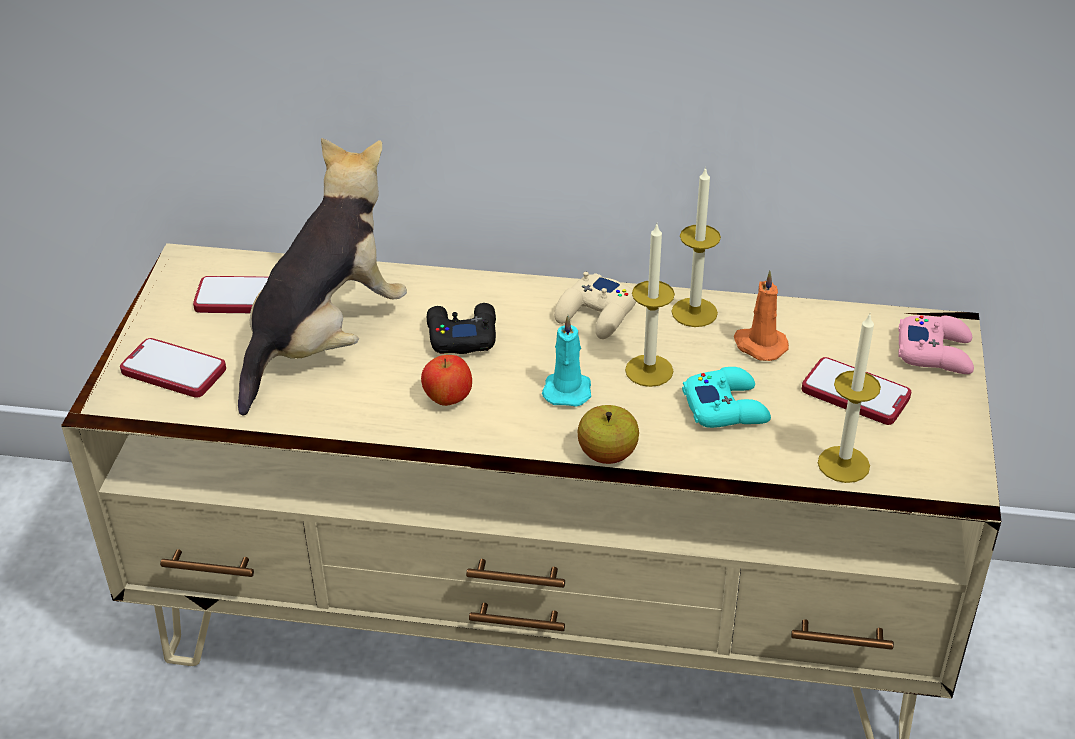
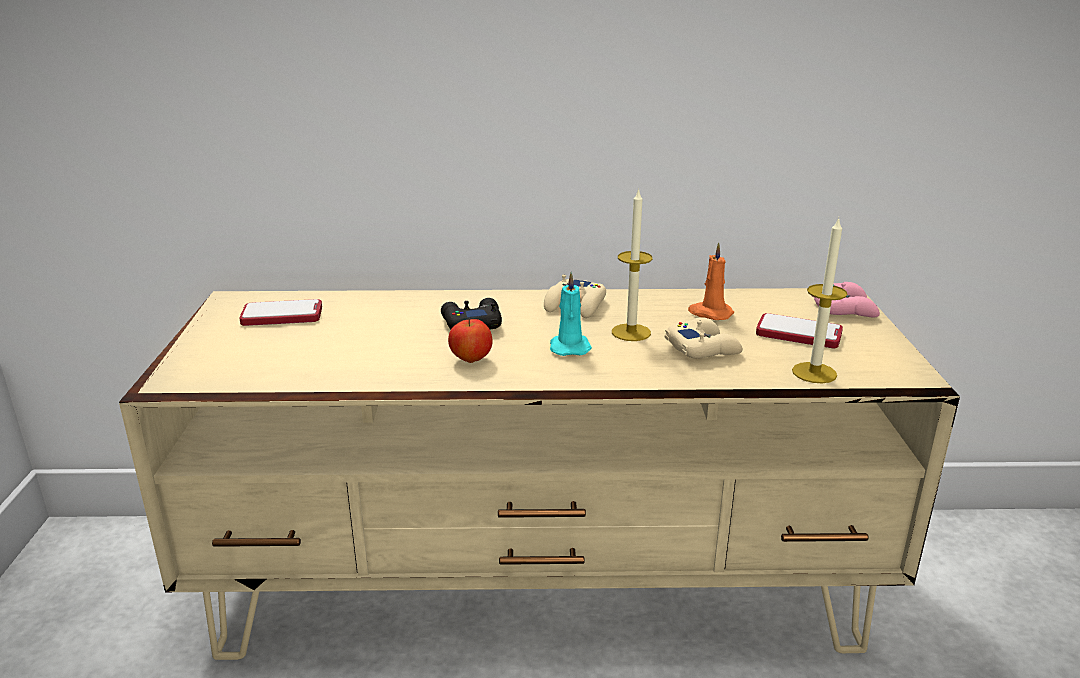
camera: 10 degrees left, 15 degrees down
(174, 370) = (225, 360): phone -> none
(325, 339) = (357, 333): plush toy -> none
(607, 454) = (618, 382): apple -> none
(694, 312) = (651, 300): candle -> none
(726, 407) = (702, 348): turquoise game controller -> beige game controller

